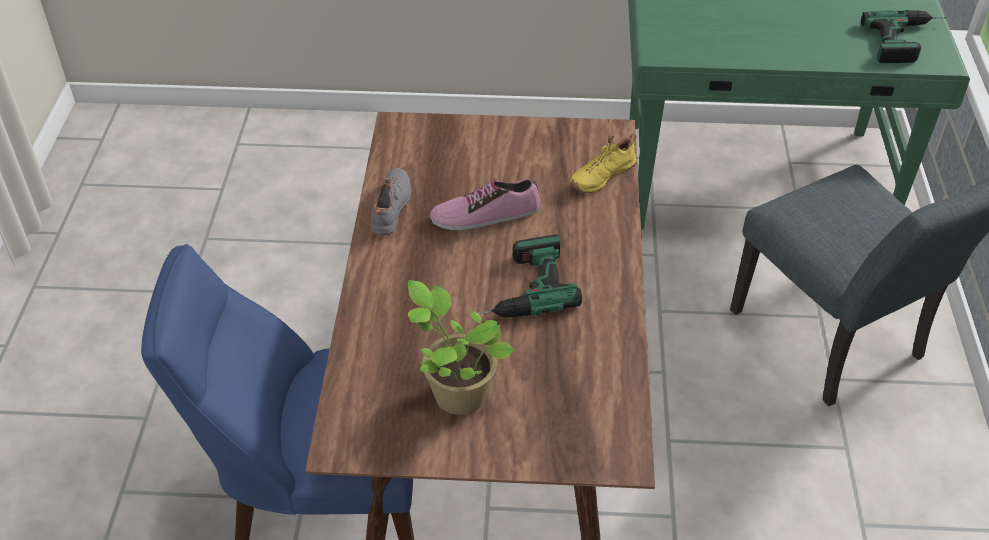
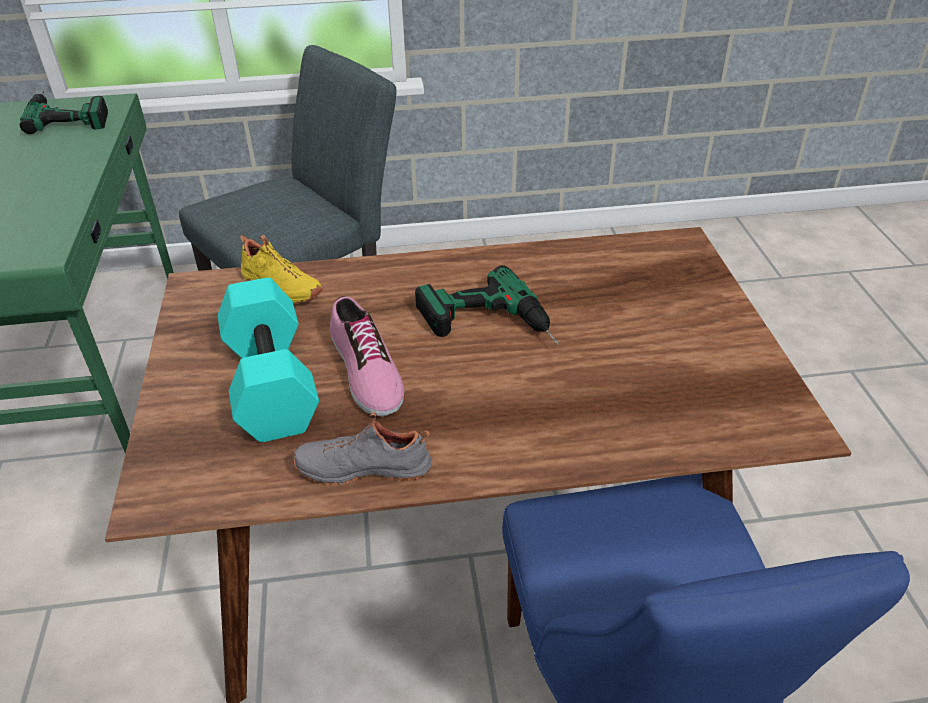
camera: 100 degrees left, 5 degrees down
(456, 393) = (667, 351): potted plant -> none
(487, 169) = (268, 383): none -> turquoise dumbbell

